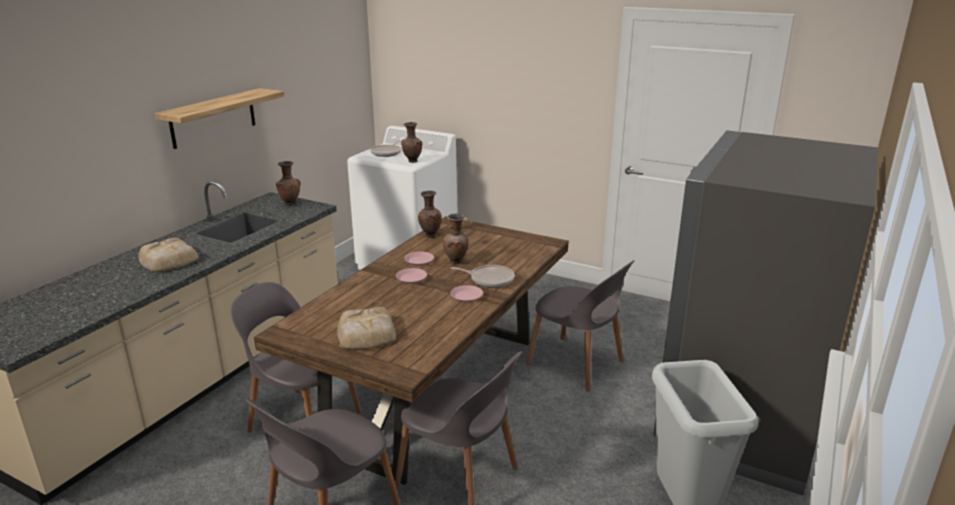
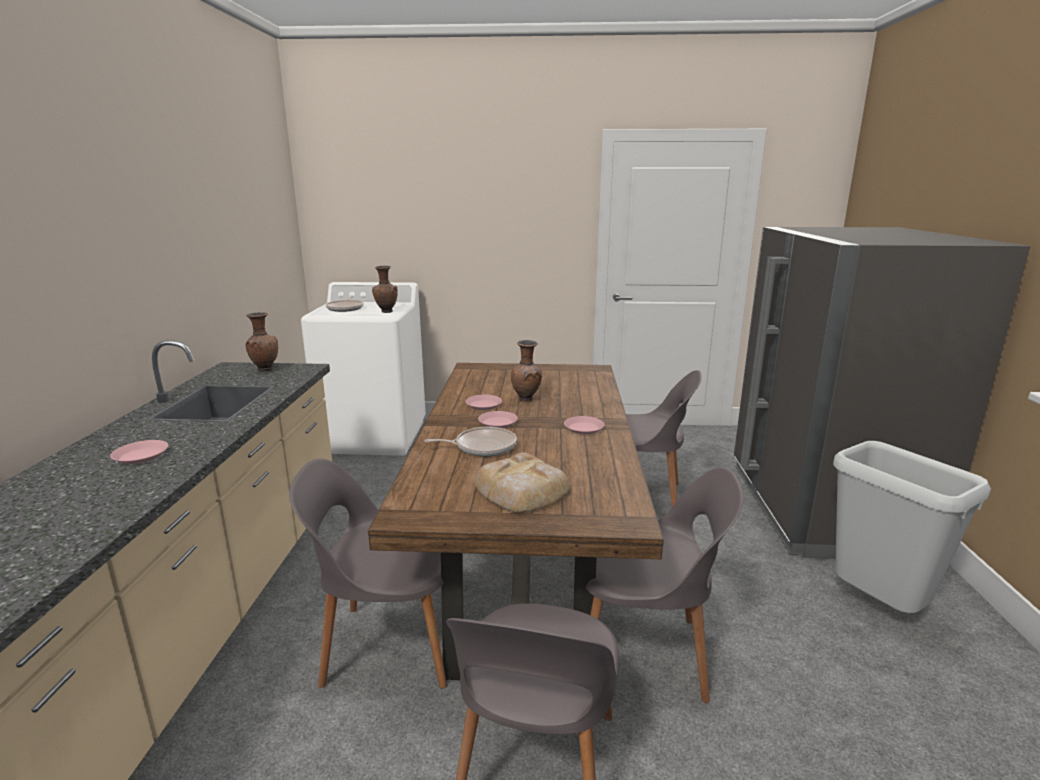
camera: 25 degrees left, 5 degrees down
(168, 260) = (141, 456): bread -> pink plate
(213, 118) = (148, 254): shelf -> none
(429, 235) = (463, 380): brown vase -> none
(489, 279) = (585, 408): frying pan -> frying pan (482, 446)

